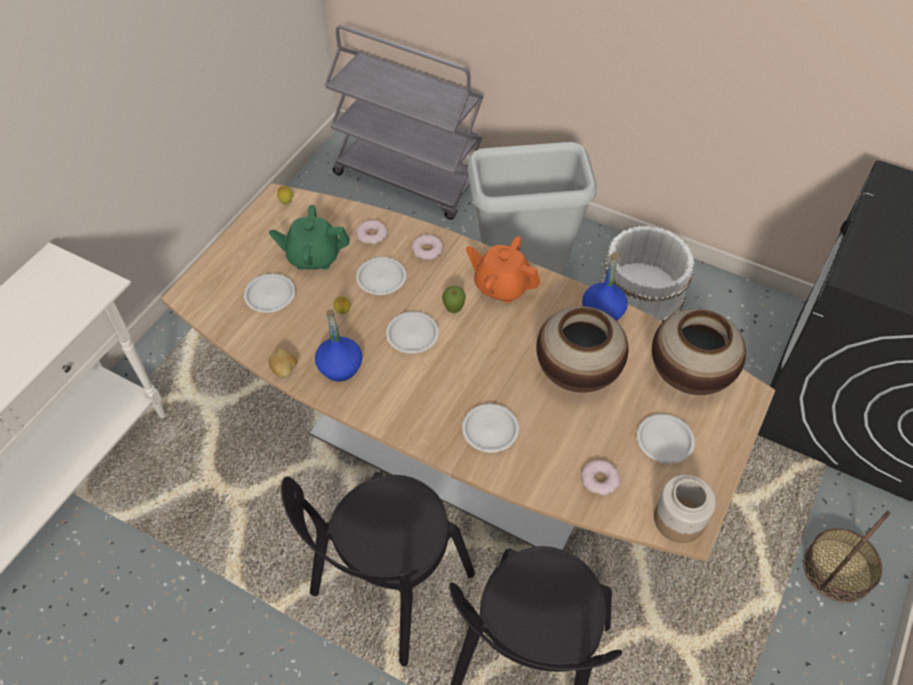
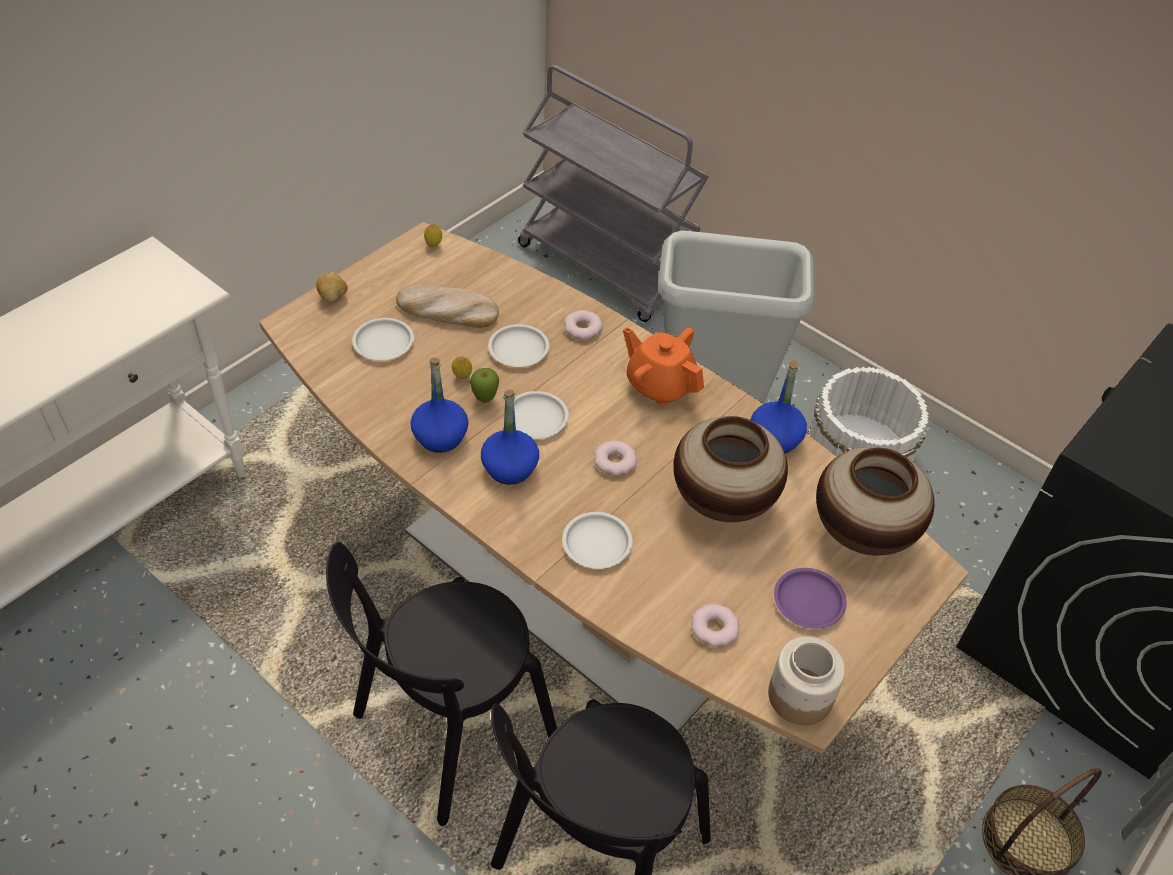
camera: 10 degrees right, 5 degrees down
(284, 370) = (375, 427): potato -> potato (333, 297)
(313, 257) = (447, 310): green teapot -> bread
(372, 235) = (522, 299): donut -> donut (615, 461)
(403, 382) = (509, 468): none -> blue bottle
(454, 310) = (594, 401): apple -> apple (485, 399)
(665, 440) = (809, 601): white plate -> purple plate

